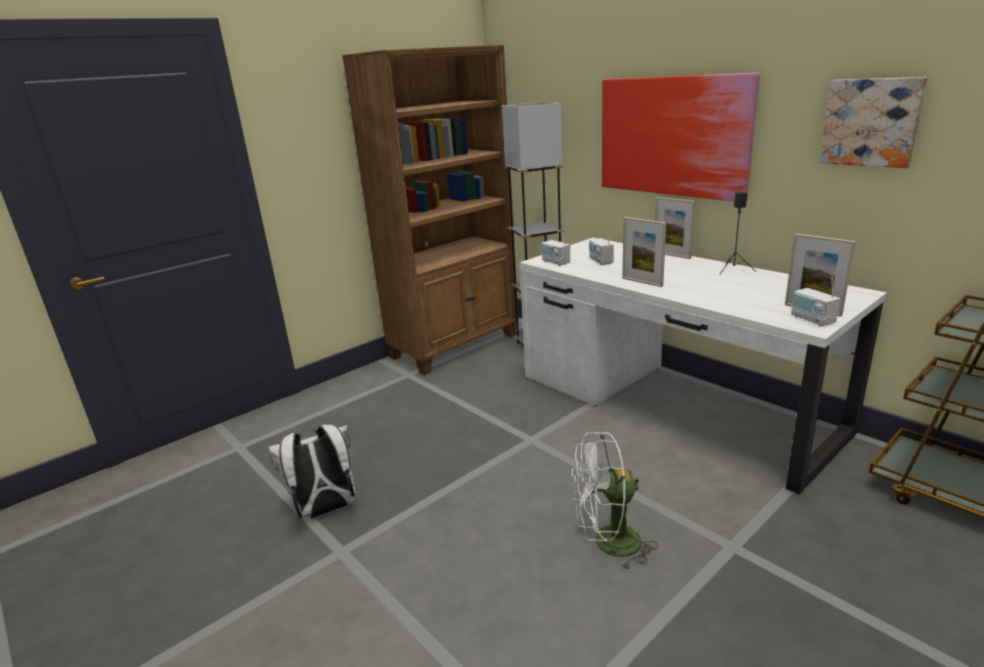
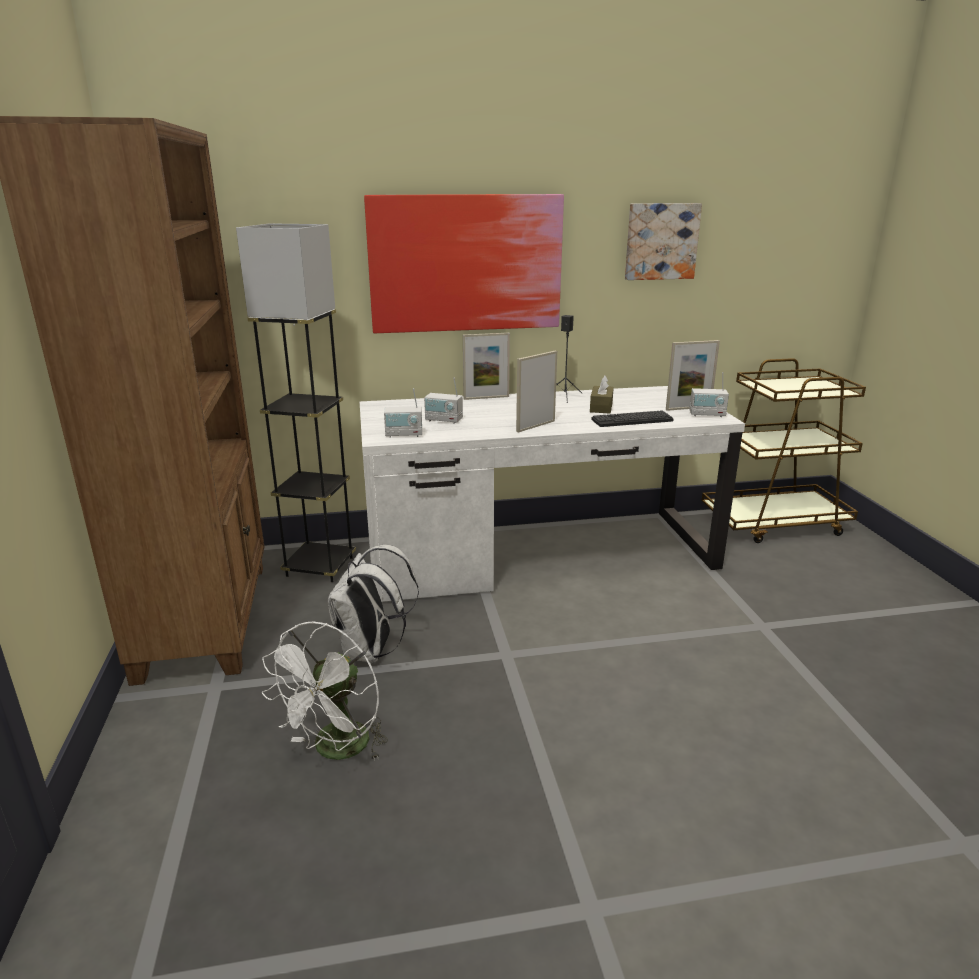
camera: 60 degrees left, 0 degrees up
(325, 510) = (478, 899): white backpack -> white backpack (371, 652)
(608, 544) = (720, 684): white fan -> white fan (336, 750)
(642, 282) = (535, 426): picture frame -> picture frame turned 150 degrees clockwise
(726, 301) = (632, 420): none -> keyboard
(734, 285) = (601, 407): none -> brown tissue box

